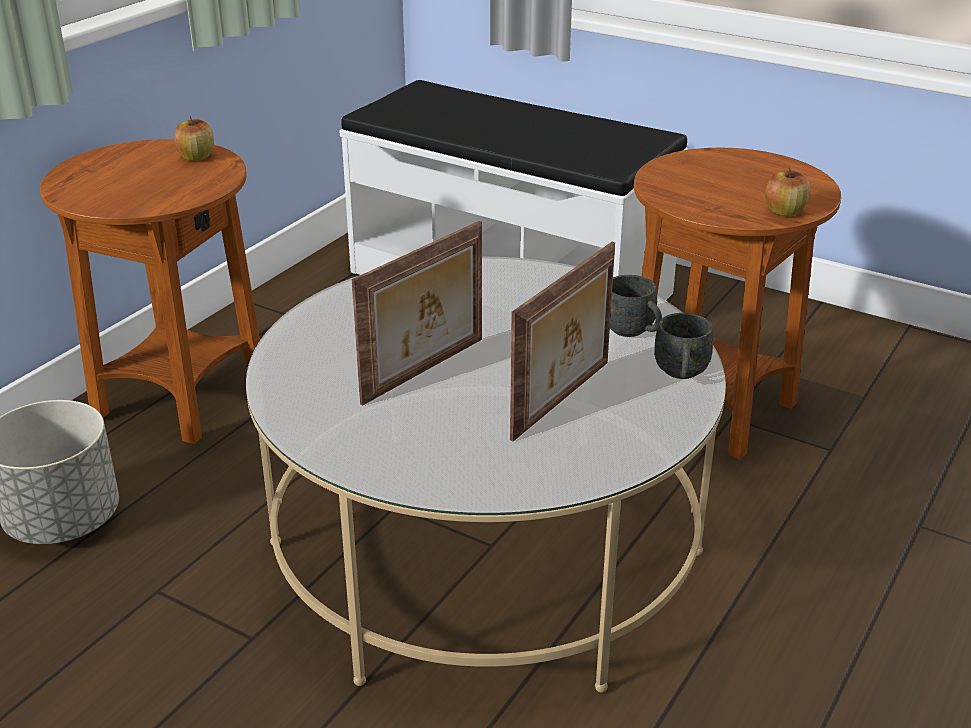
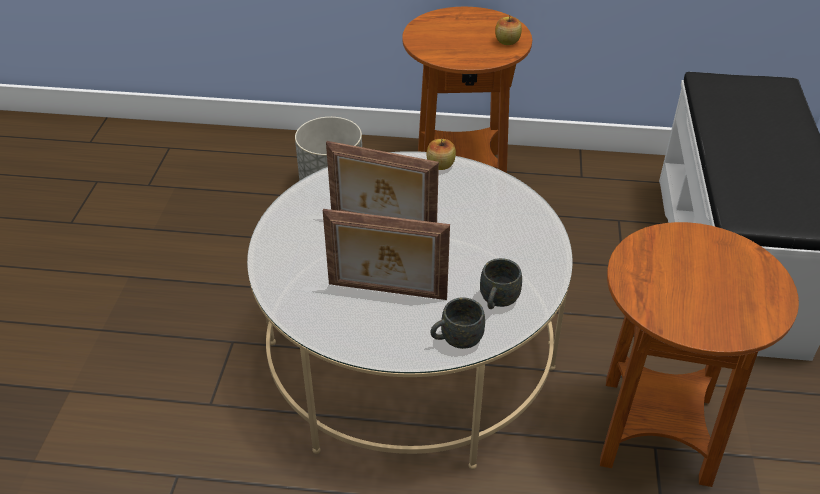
camera: 65 degrees right, 10 degrees up
(784, 211) = (673, 320): apple -> apple (440, 165)

